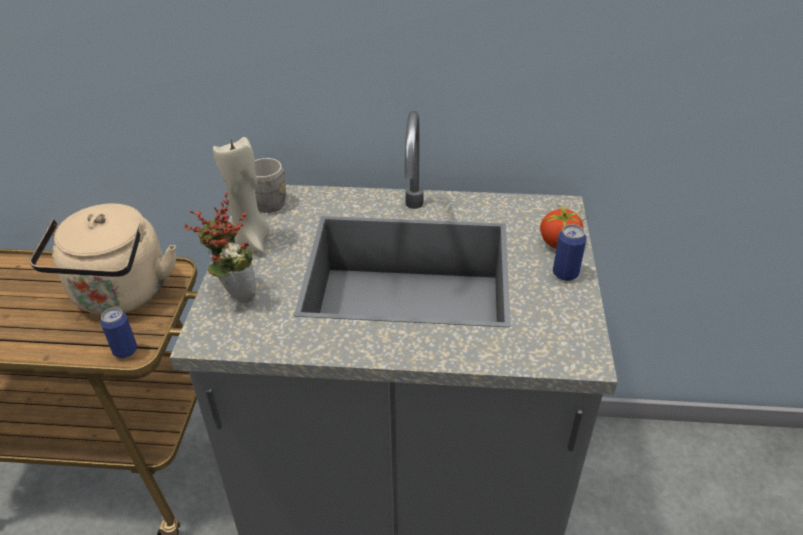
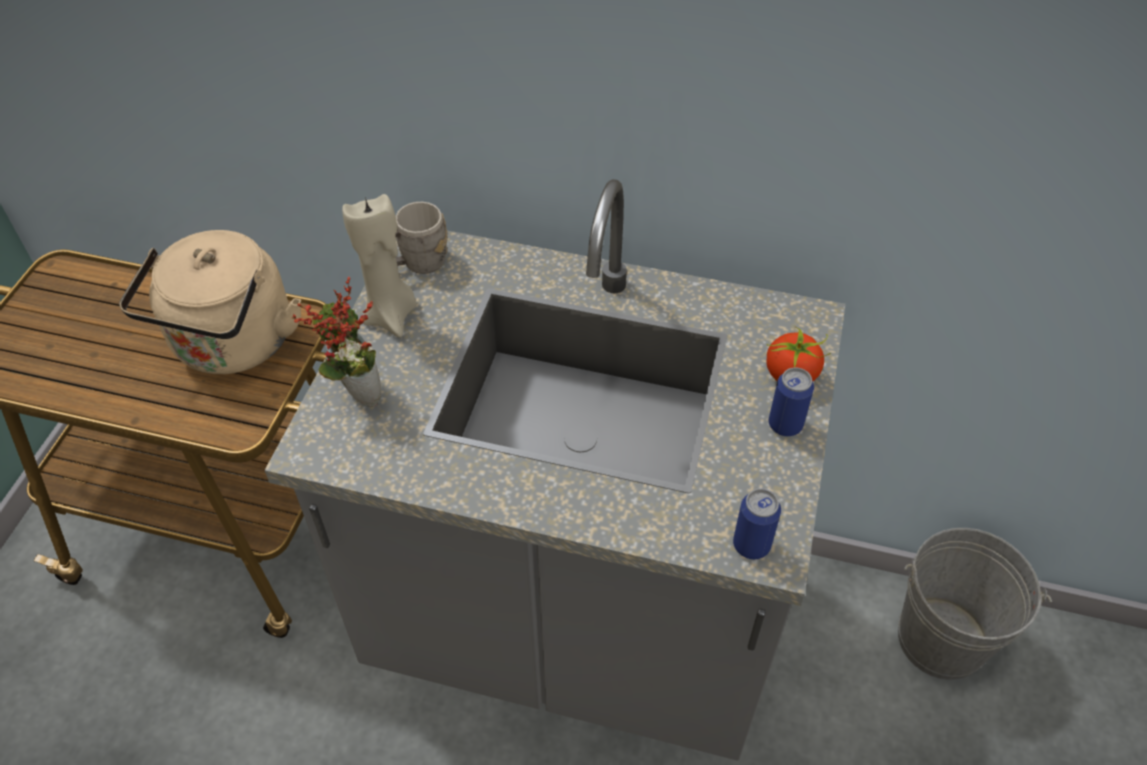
camera: 10 degrees right, 10 degrees up
(125, 350) = (228, 426): can -> can (751, 545)
(672, 458) = (940, 639): none -> grey bucket

